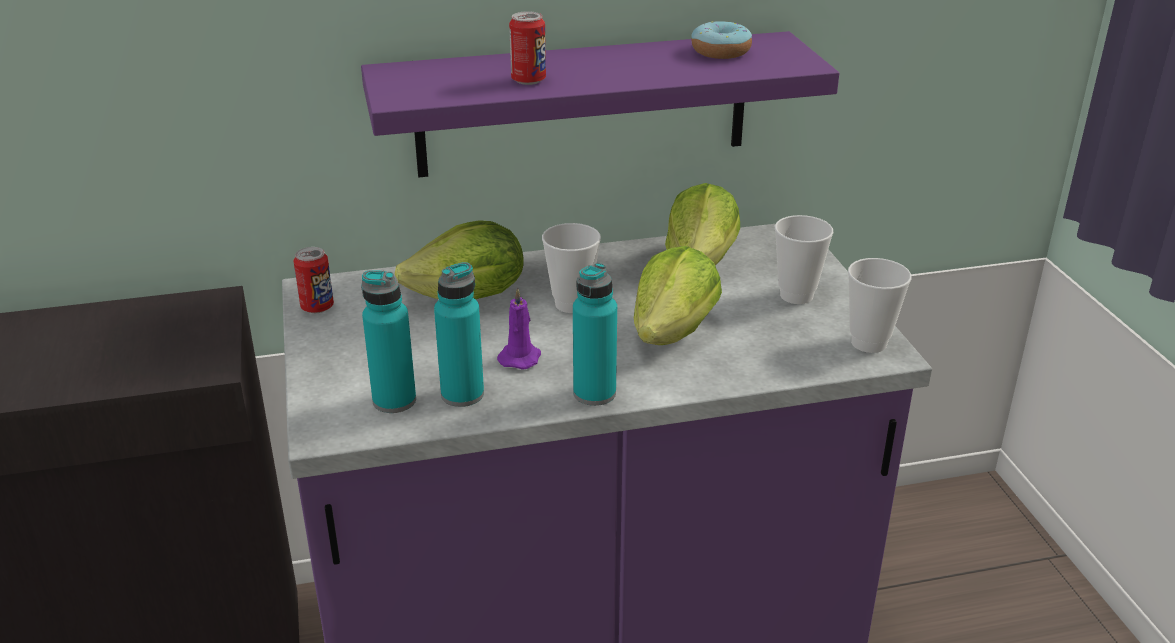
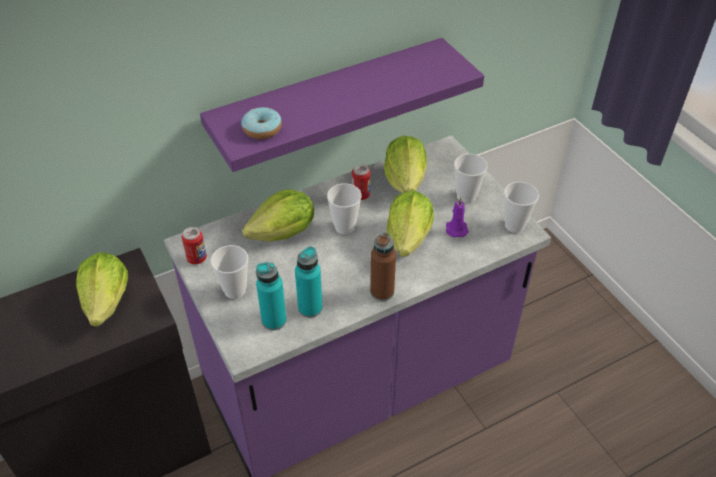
camera: 15 degrees left, 15 degrees up
(154, 340) = (107, 302): none -> lettuce
(353, 354) = (235, 290): none -> cup
(520, 357) = (331, 273): purple candle -> purple candle (456, 228)
(528, 80) = (310, 113): can -> can (360, 195)
(594, 393) = (382, 292): turquoise bottle -> brown bottle
(720, 52) = (411, 66): donut -> donut (262, 129)

